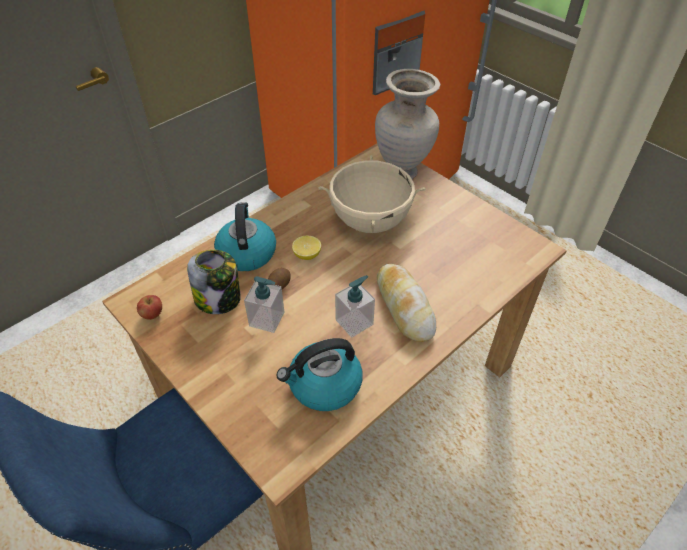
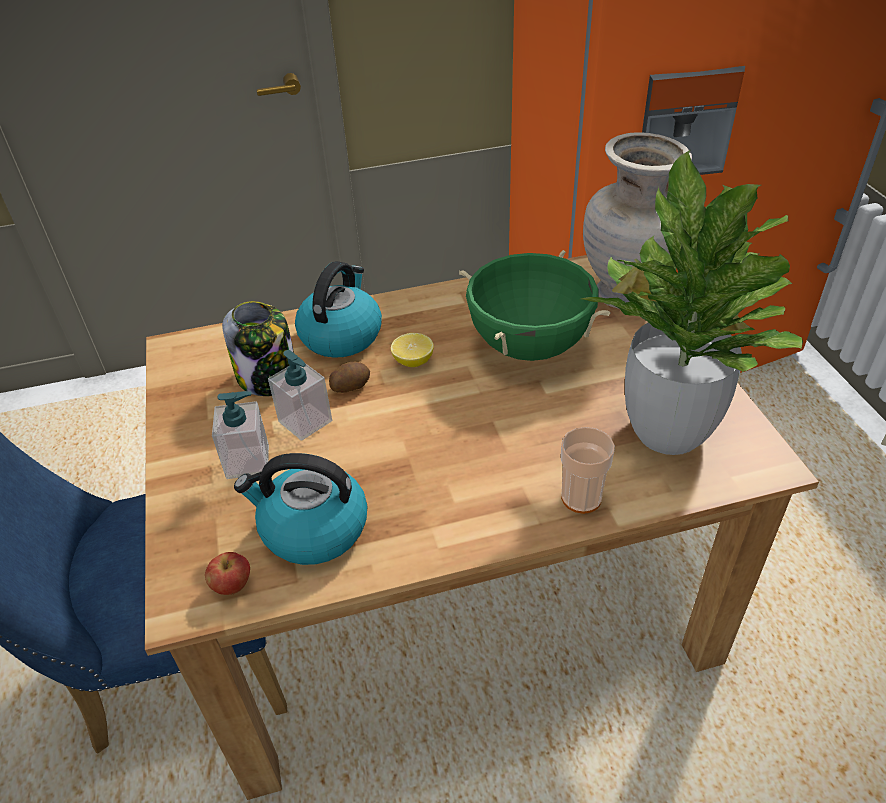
camera: 30 degrees right, 5 degrees down
(152, 314) = (184, 369): apple -> apple (232, 585)
(354, 322) = (411, 465): soap dispenser -> soap dispenser (248, 461)
(370, 221) = (529, 346): beige cooking pot -> green cooking pot
(404, 306) = (495, 470): bread -> none
(461, 304) = (581, 498): none -> cup
(478, 248) = (666, 431): none -> potted plant

